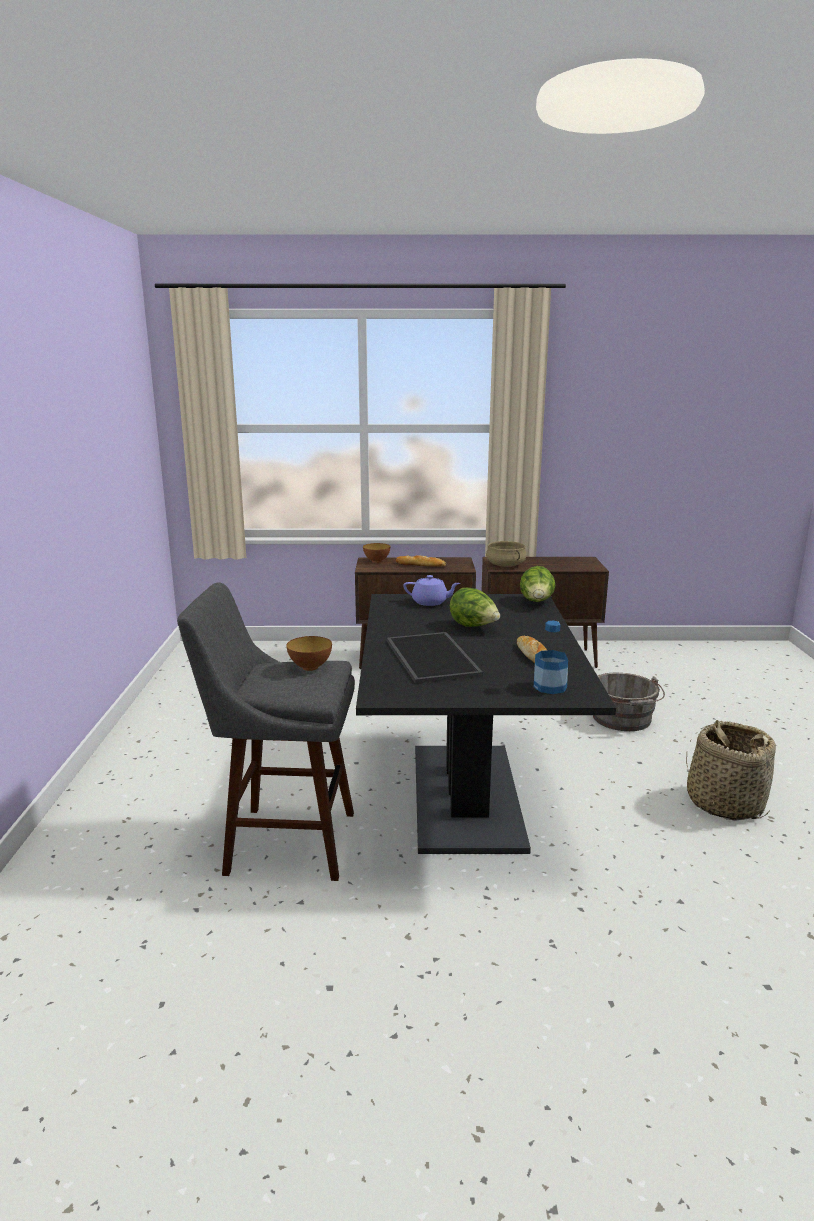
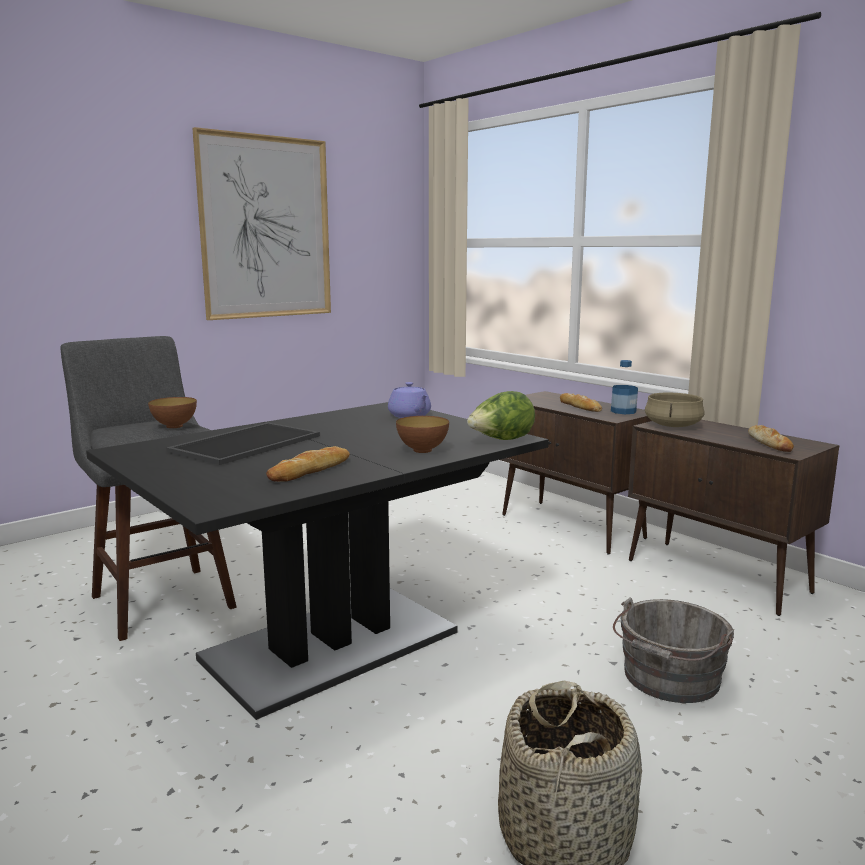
camera: 50 degrees right, 5 degrees down
(84, 434) = (266, 228): none -> picture
(376, 561) = (549, 396): bowl -> bowl (422, 450)
(474, 627) = (364, 438): lettuce -> none
(550, 687) = (222, 490): bottle -> bottle (623, 411)
(572, 564) = (769, 443): none -> bread

